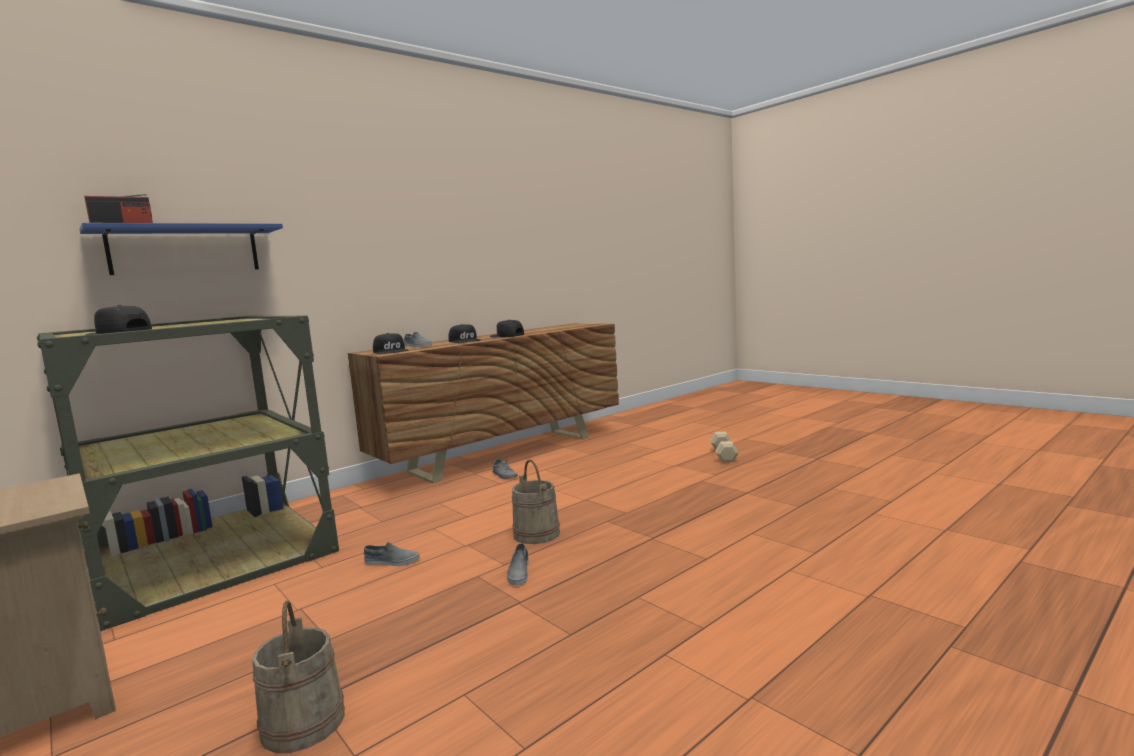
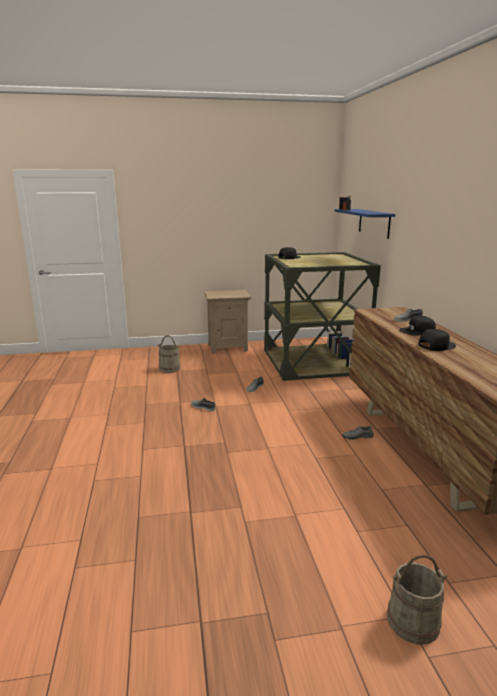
camera: 120 degrees right, 10 degrees up
(391, 351) = (381, 312): black cap -> none
(536, 534) = (237, 420): beige bucket -> beige bucket (413, 621)
(724, 455) = (291, 562): beige dumbbell -> none

